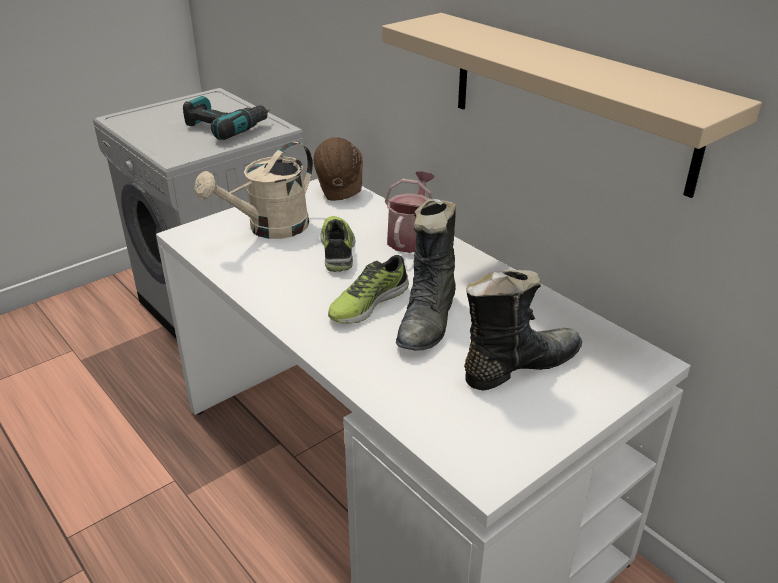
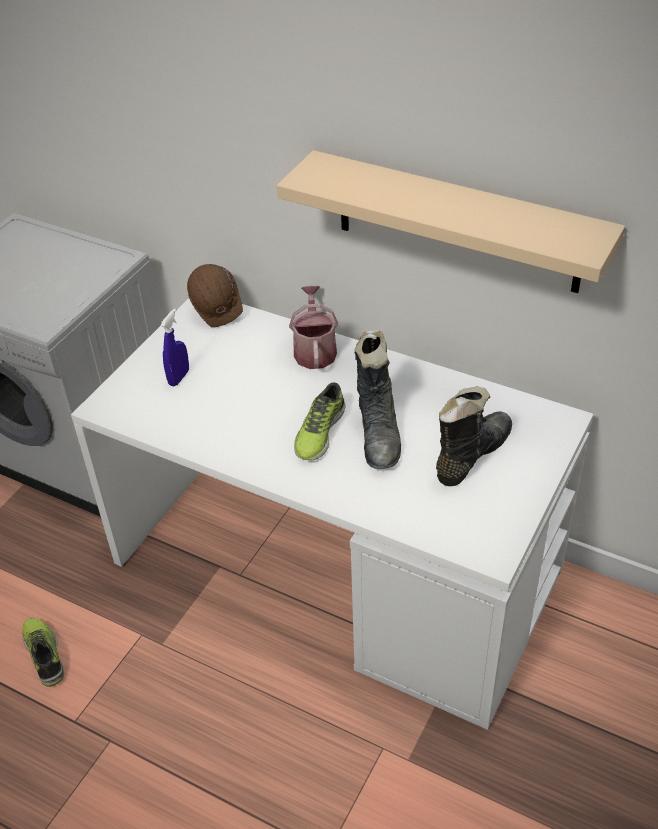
camera: 20 degrees left, 10 degrees up
(226, 127) = (65, 270): power drill -> none
(269, 229) = (179, 378): beige watering can -> blue spray bottle
(338, 250) = (258, 383): shoe -> shoe (45, 654)

